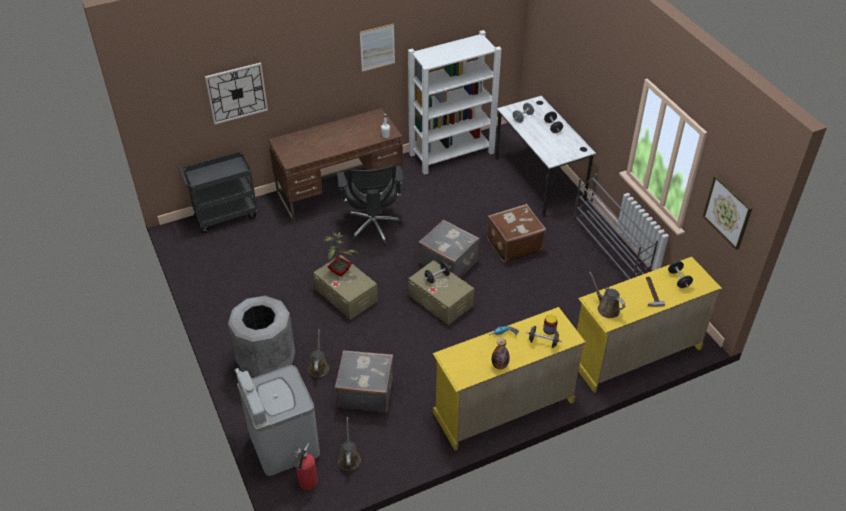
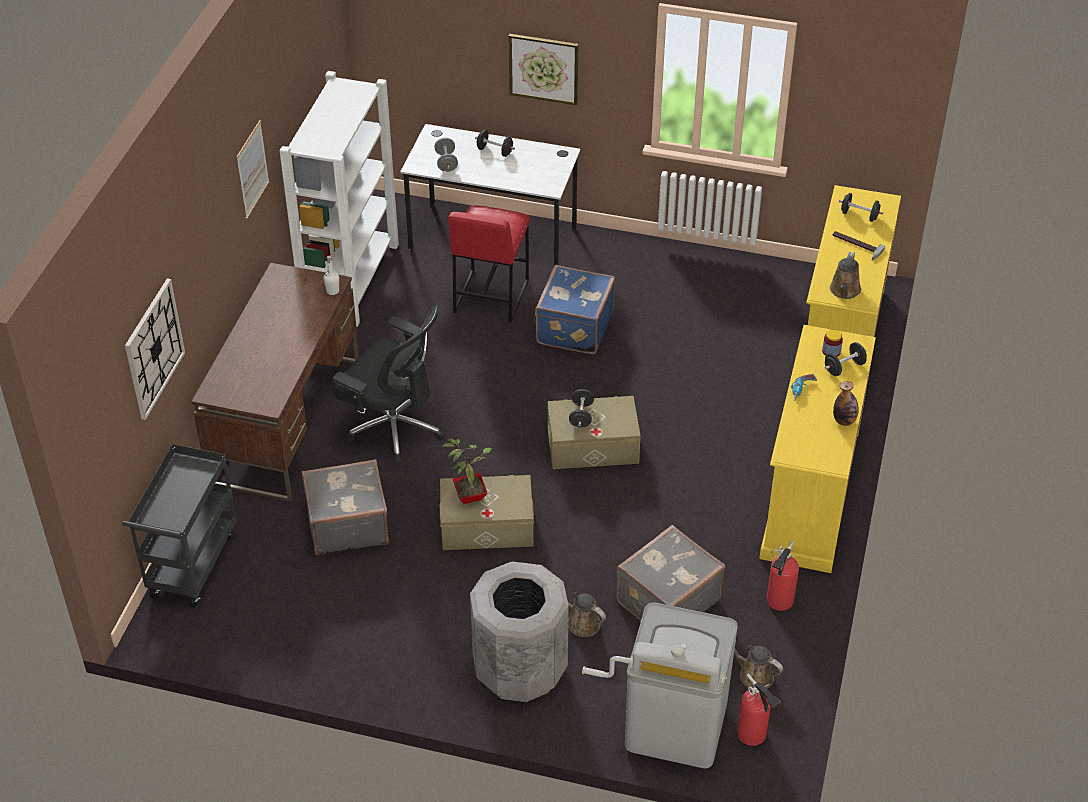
camera: 50 degrees left, 0 degrees up
(410, 439) = (778, 602): none -> fire extinguisher
(448, 261) = (537, 399): grey suitcase -> grey suitcase (346, 524)
(498, 203) = (490, 297): none -> red chair
(513, 244) = (573, 328): brown suitcase -> blue suitcase
(606, 308) = (844, 291): brown watering can -> brown watering can turned 75 degrees counterclockwise
(608, 254) = (677, 265): grey shoe rack -> none
(727, 212) = (863, 103): picture -> picture (543, 68)

